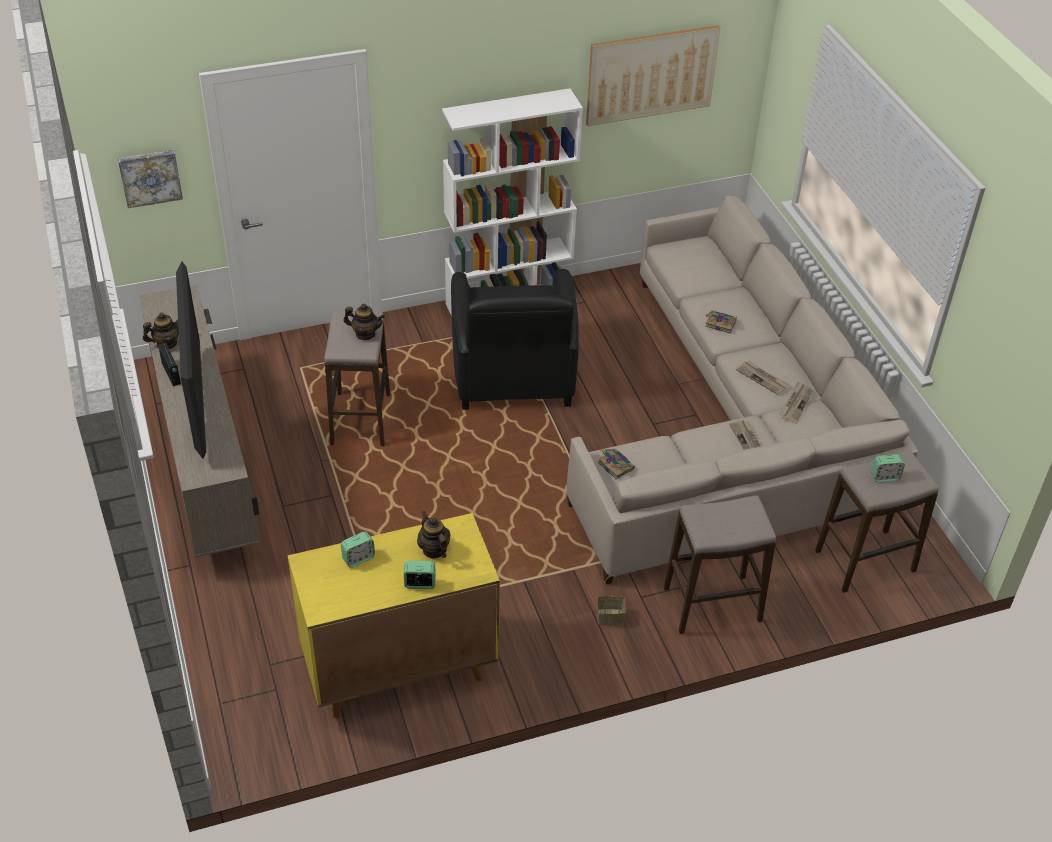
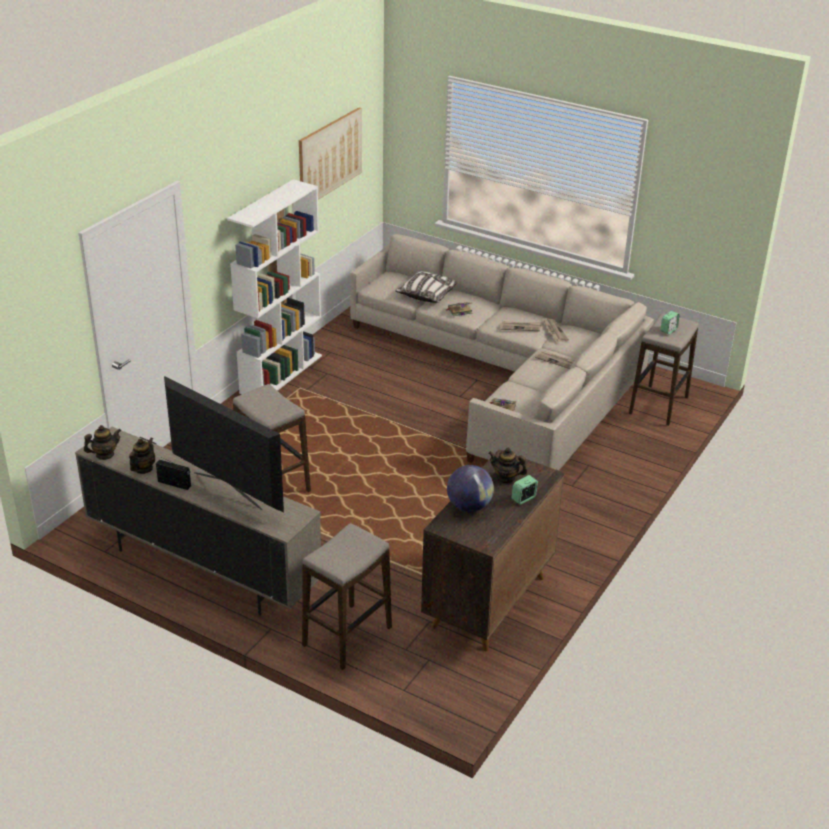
camera: 40 degrees left, 10 degrees down
(150, 177) = (52, 343): picture -> none
(358, 558) = (469, 506): alarm clock -> globe
(365, 334) = (276, 400): teapot -> teapot (105, 455)
(398, 669) = (488, 602): yellow cabinet -> brown cabinet
(513, 375) = (340, 412): black armchair -> none
(609, 617) = (569, 505): basket -> none
(711, 604) = (613, 468): stool -> stool (347, 636)
(713, 285) = (427, 294): none -> pillow

